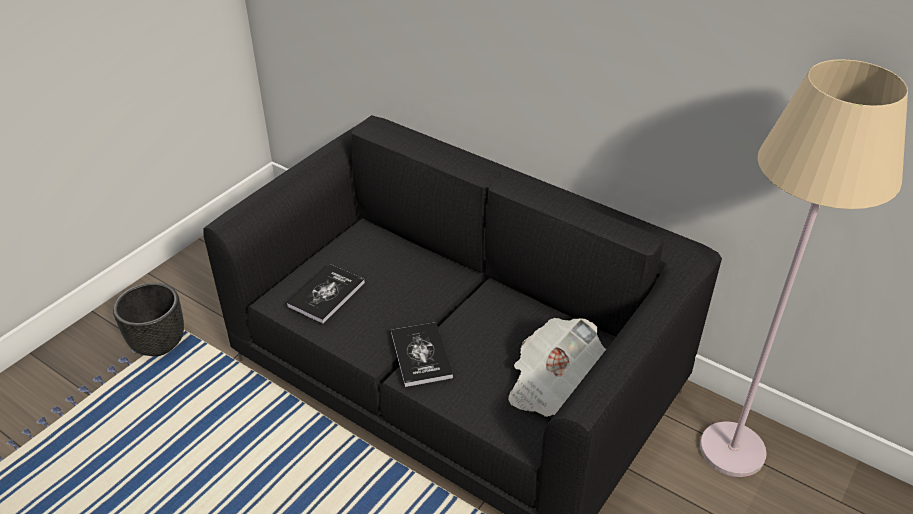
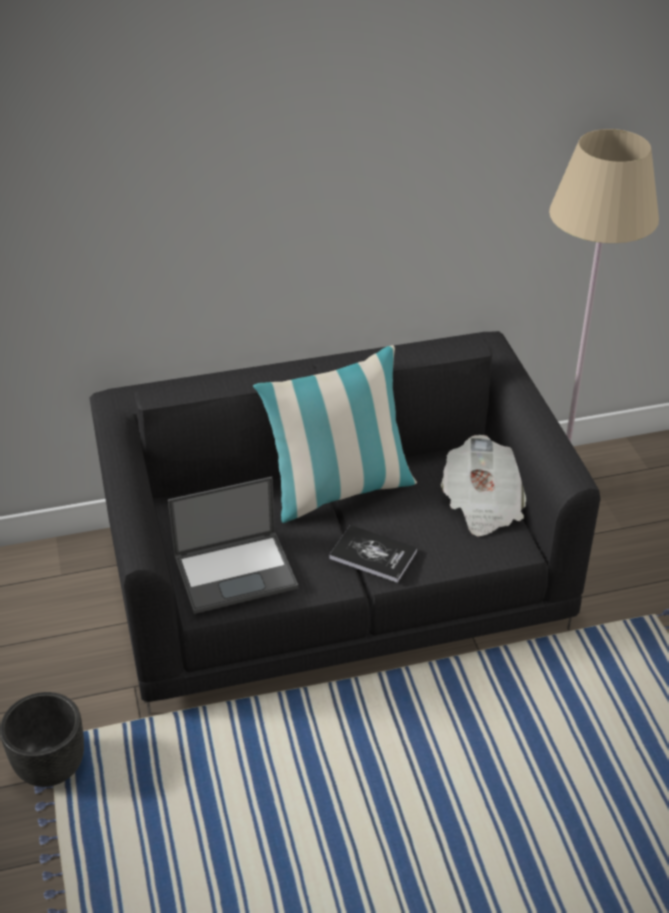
camera: 50 degrees left, 0 degrees up
(326, 294) = (236, 571): book -> laptop
(471, 296) = (339, 491): none -> pillow

